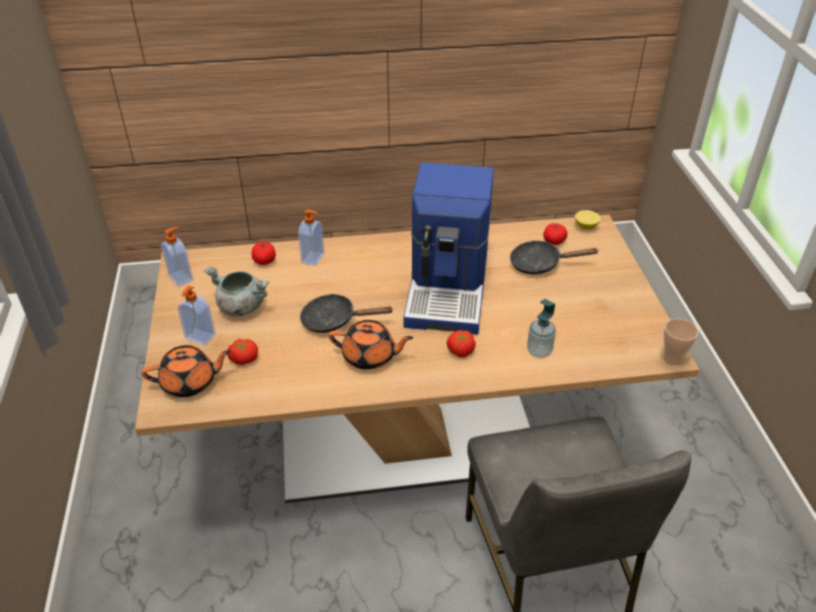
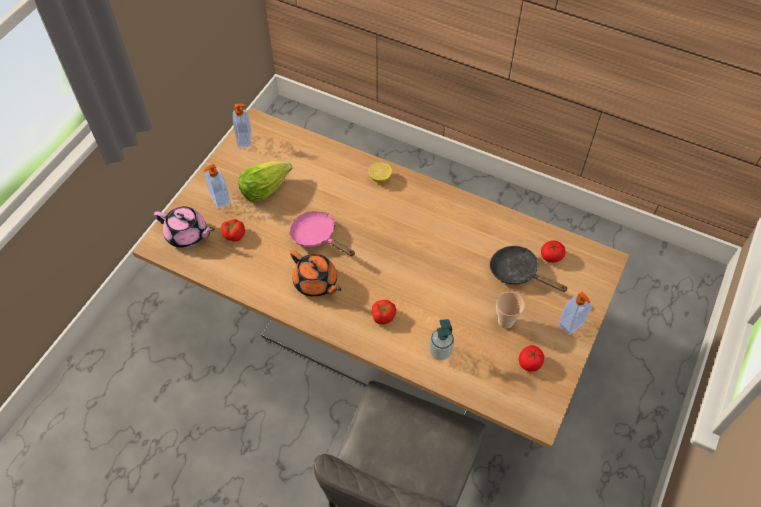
camera: 35 degrees right, 15 degrees up
(190, 383) = (187, 235): orange teapot -> pink teapot
(240, 307) = (264, 188): grey cooking pot -> lettuce
(264, 260) = (312, 153): tomato -> tomato (530, 362)
(313, 258) = (348, 171): soap dispenser -> soap dispenser (571, 325)
(334, 320) = (317, 236): black frying pan -> pink frying pan
(449, 289) = (423, 255): coffee machine -> none
(585, 226) = (594, 256): lemon -> lemon (380, 178)
(672, 359) = (539, 423): cup -> cup (505, 321)

